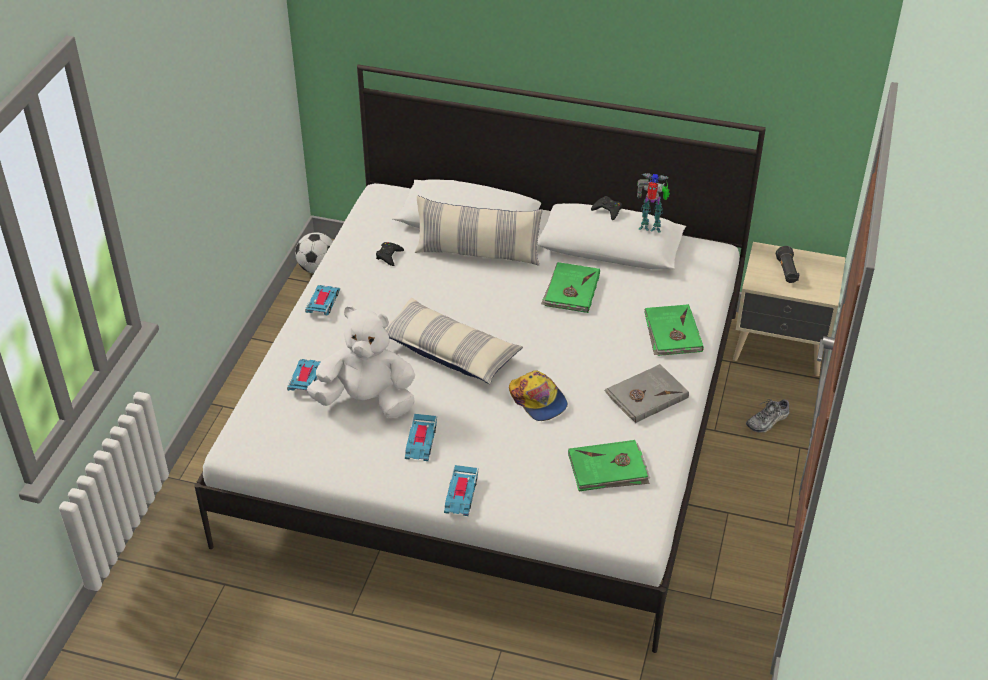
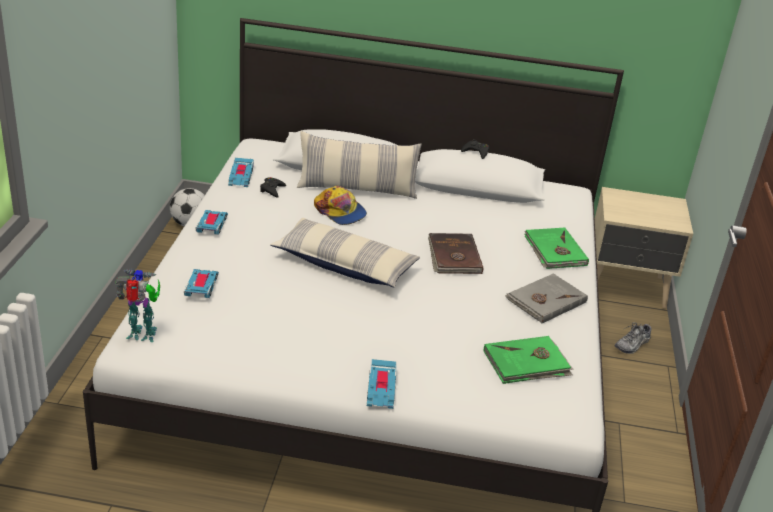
camera: 10 degrees left, 10 degrees down
(367, 401) = (268, 305): white plush toy -> none
(421, 441) = (330, 340): toy car -> toy car (241, 176)
(538, 400) = (442, 305): cap -> cap (340, 212)
(562, 341) = (453, 257): none -> brown book
(571, 290) = (451, 218): green book -> none
(651, 227) = (519, 165): toy robot -> toy robot (143, 336)
(786, 272) = (639, 208): black flashlight -> none

